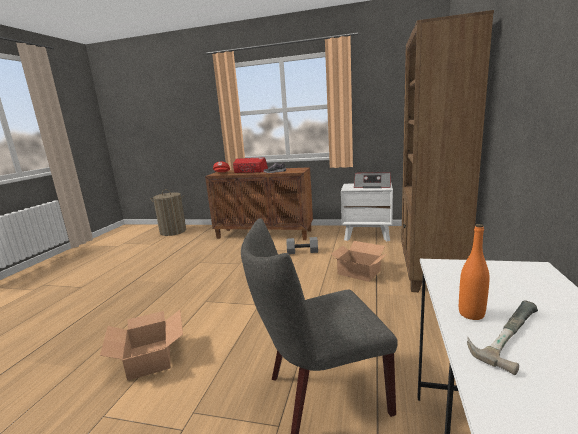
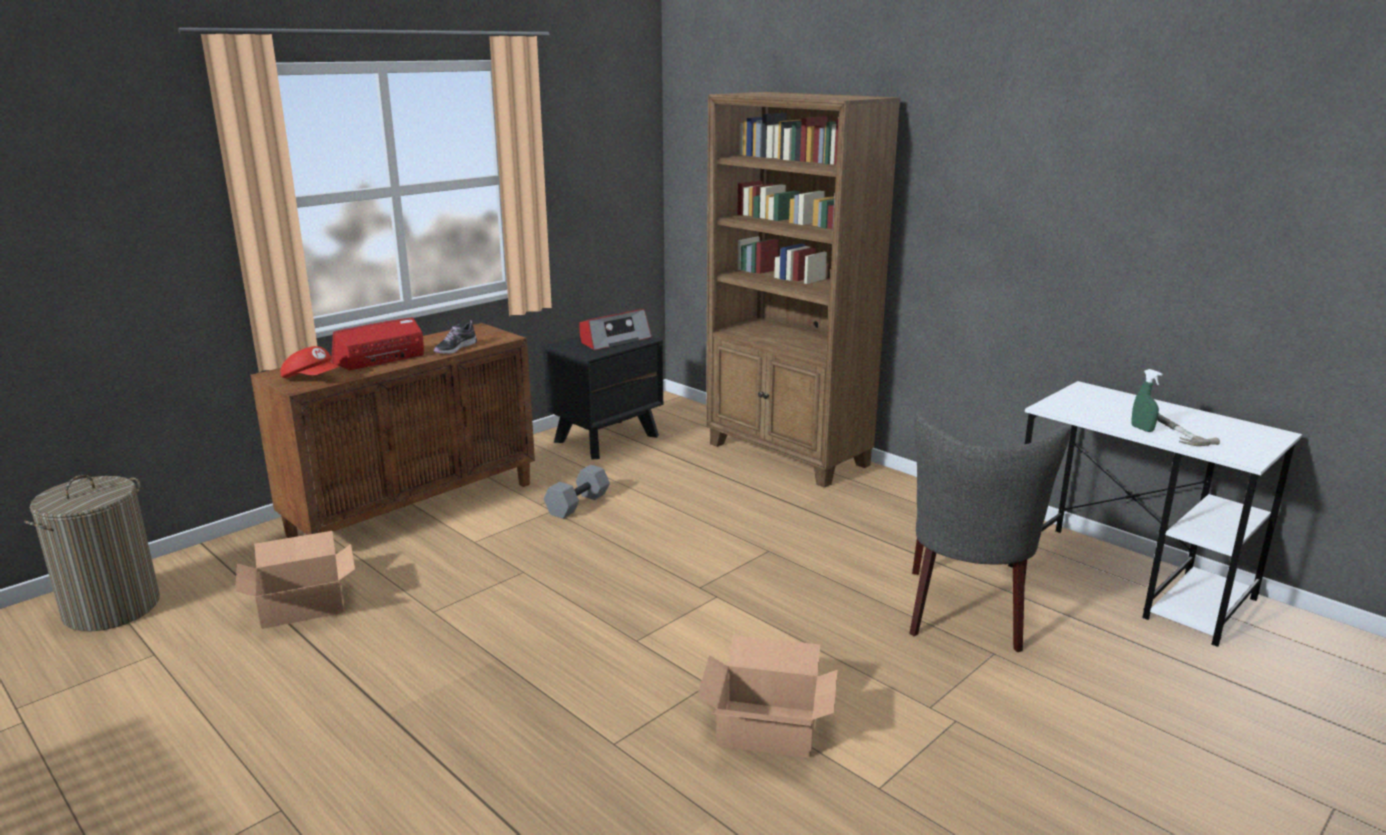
camera: 60 degrees left, 5 degrees up
(358, 272) = (725, 494): cardboard box -> cardboard box (301, 605)
(367, 235) = (607, 438): white nightstand -> black nightstand
(471, 314) = (1142, 429): orange bottle -> green spray bottle

